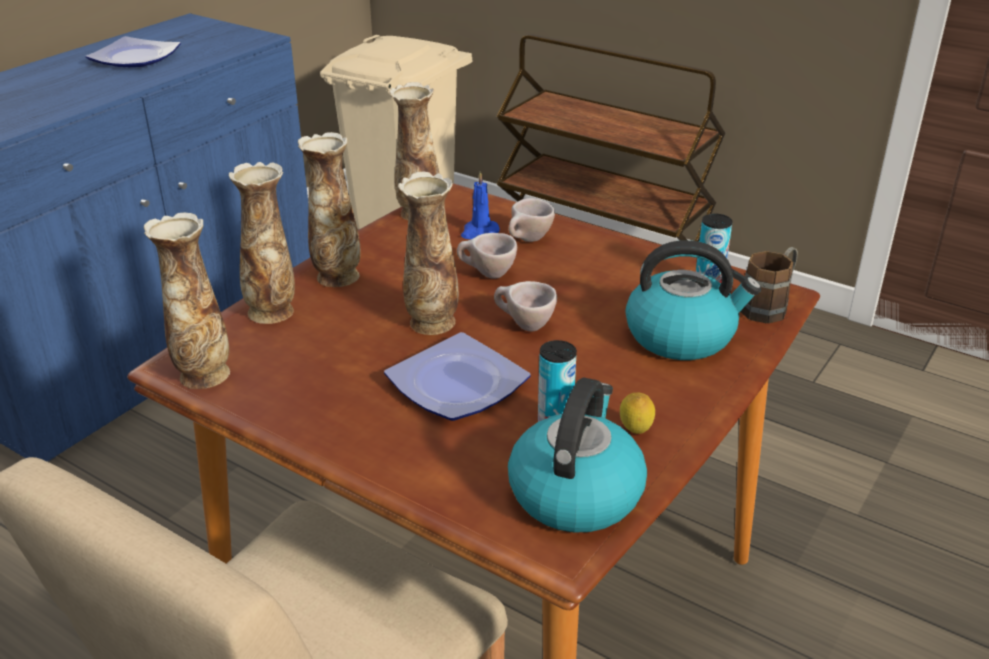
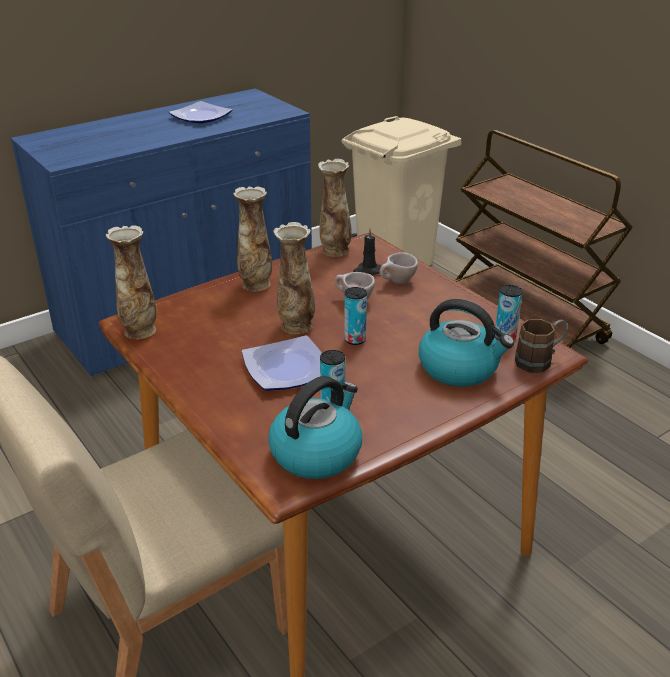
camera: 20 degrees right, 0 degrees up
(272, 311) = (202, 299): vase -> none
(479, 232) = (367, 271): blue candle -> black candle
(523, 325) = (355, 339): beige cup -> can
(635, 432) = (381, 424): lemon -> none

